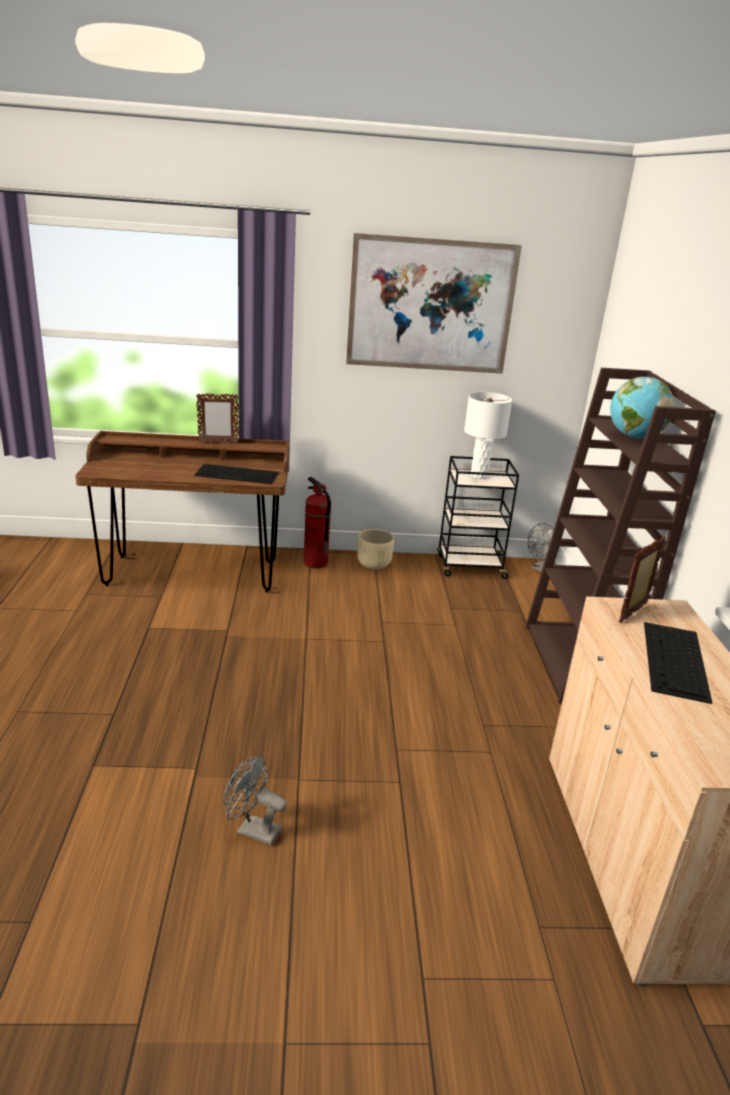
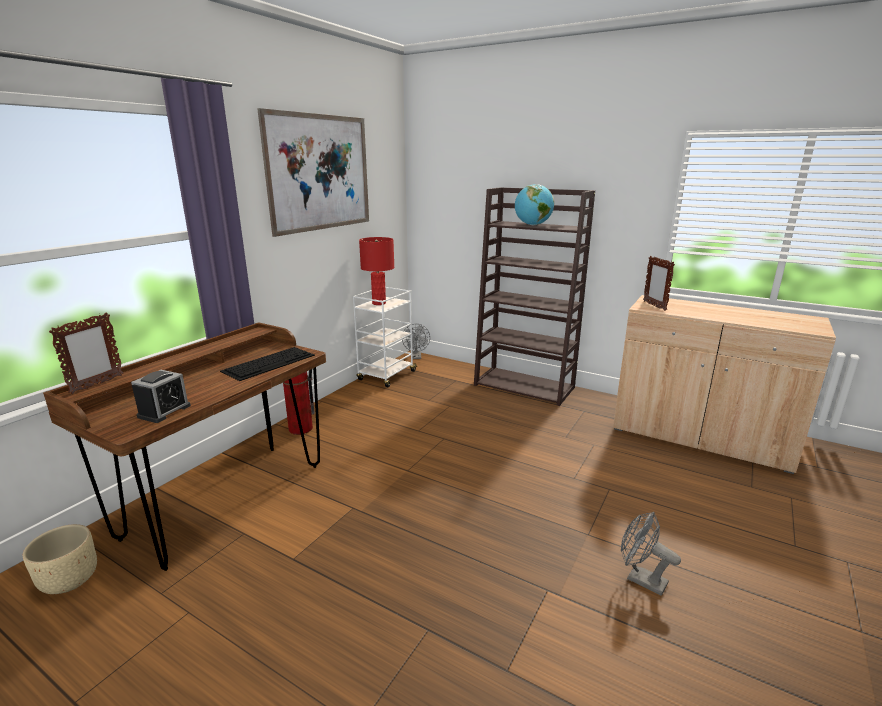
camera: 55 degrees left, 5 degrees down
(126, 471) = (164, 411): none -> alarm clock
(218, 442) = (203, 347): picture frame -> picture frame (97, 384)
(252, 830) = (640, 579): grey fan -> grey fan turned 75 degrees clockwise
(374, 564) = (338, 406): beige planter -> beige planter (70, 580)
(469, 567) = (386, 376): black cart -> white cart
(478, 476) = (379, 303): white table lamp -> red table lamp
(676, 661) = (710, 312): keyboard -> none

